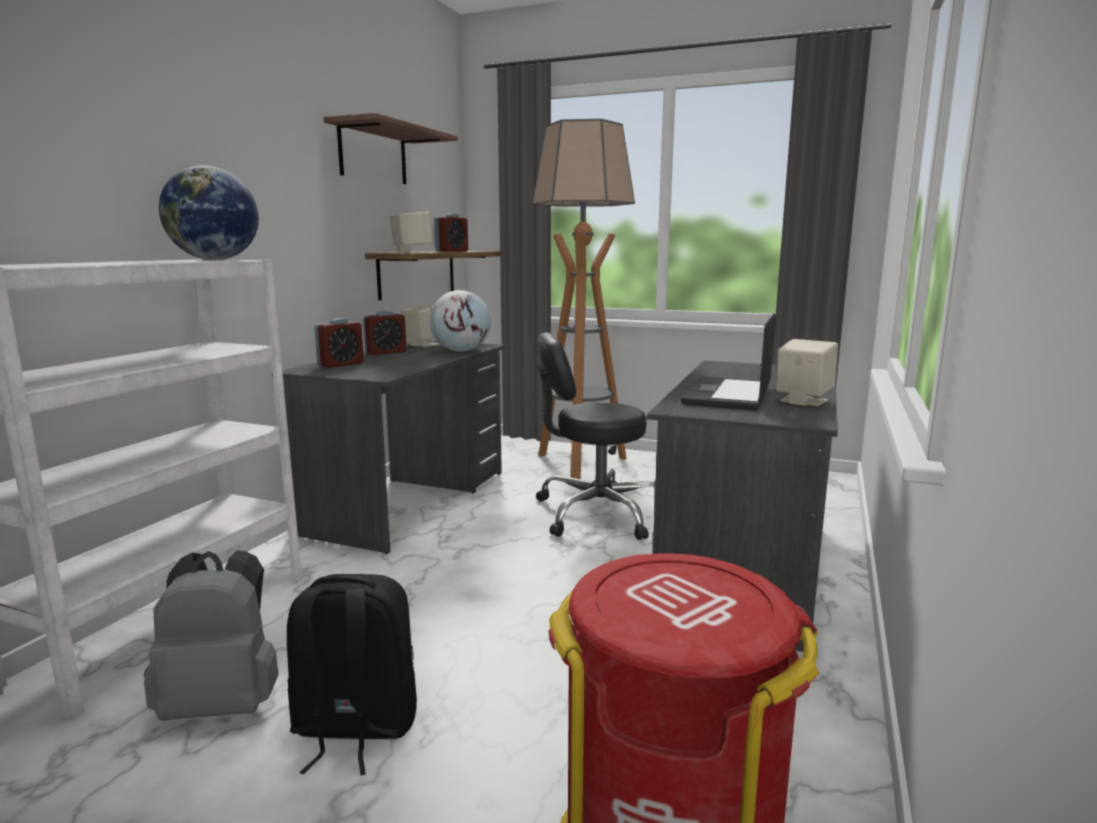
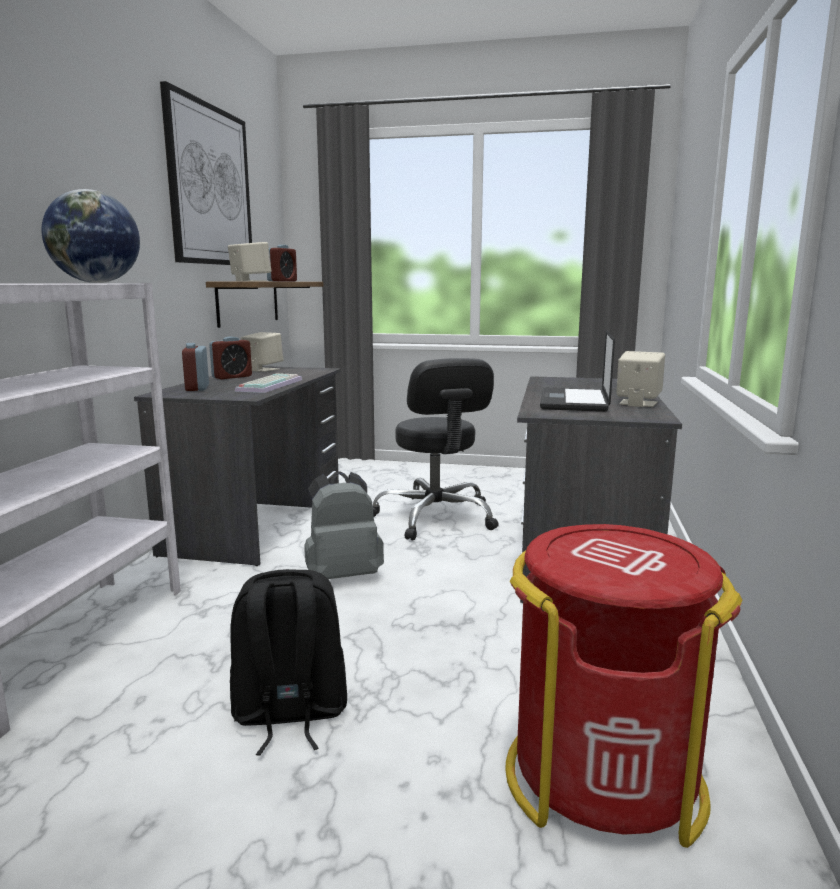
camera: 10 degrees left, 0 degrees up
(224, 703) = (152, 707): grey backpack -> grey backpack (343, 575)
(341, 364) = (197, 388): alarm clock -> alarm clock turned 135 degrees clockwise
(373, 154) = (210, 186): shelf -> picture
(414, 363) = (269, 385): none -> keyboard
(461, 351) = (304, 374): globe -> none
(580, 464) = (408, 478): floor lamp -> none
(593, 514) = (437, 519): black office chair -> black office chair turned 90 degrees counterclockwise

